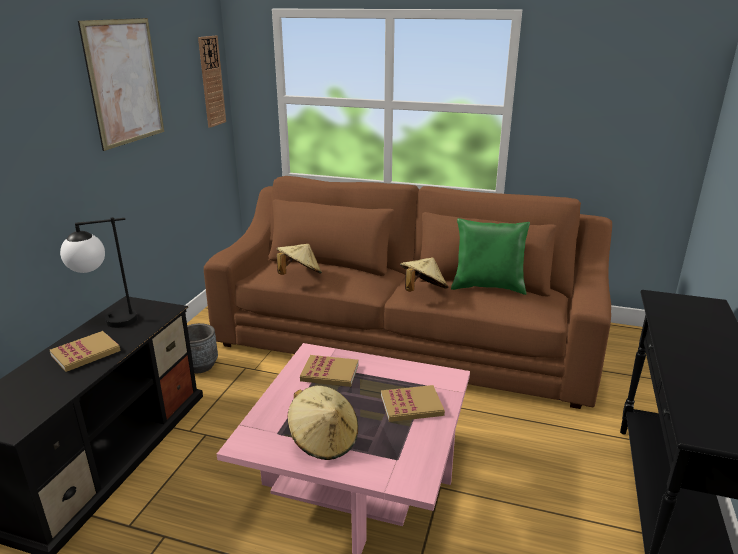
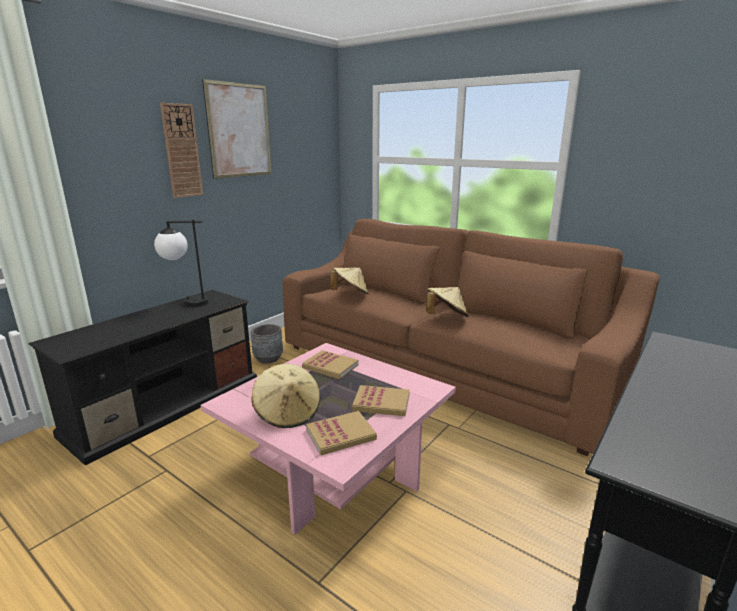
camera: 20 degrees right, 5 degrees down
(86, 353) = (155, 318): book -> book (341, 435)
(211, 81) = (322, 143): wall clock -> wall clock (182, 151)
(488, 287) = (510, 322): green pillow -> none

